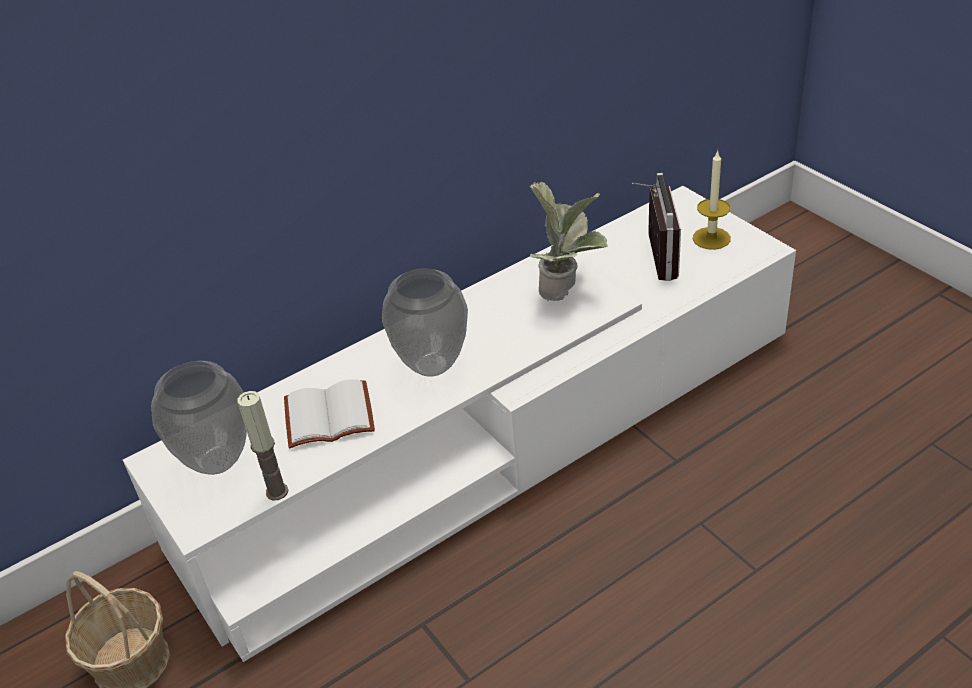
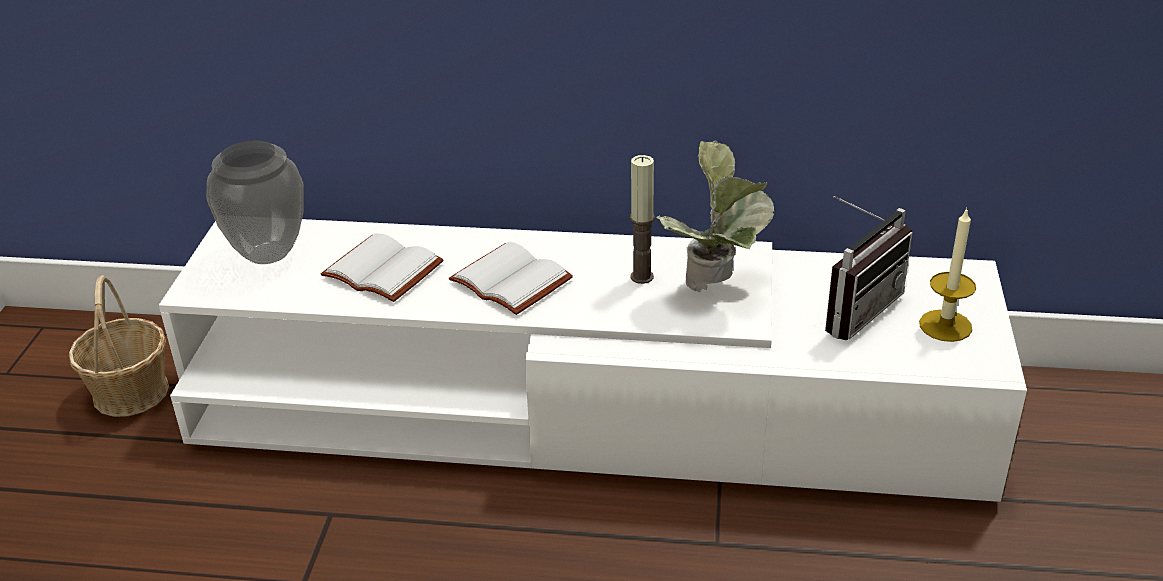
camera: 40 degrees right, 5 degrees down
(277, 491) = (271, 302): candle -> candle (642, 277)
(433, 364) = (514, 280): vase -> white book

